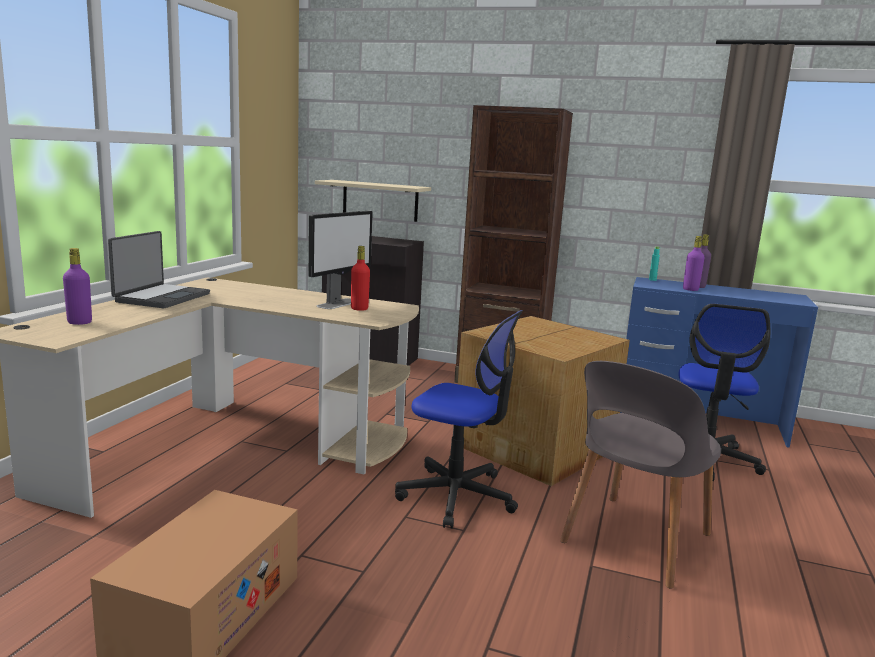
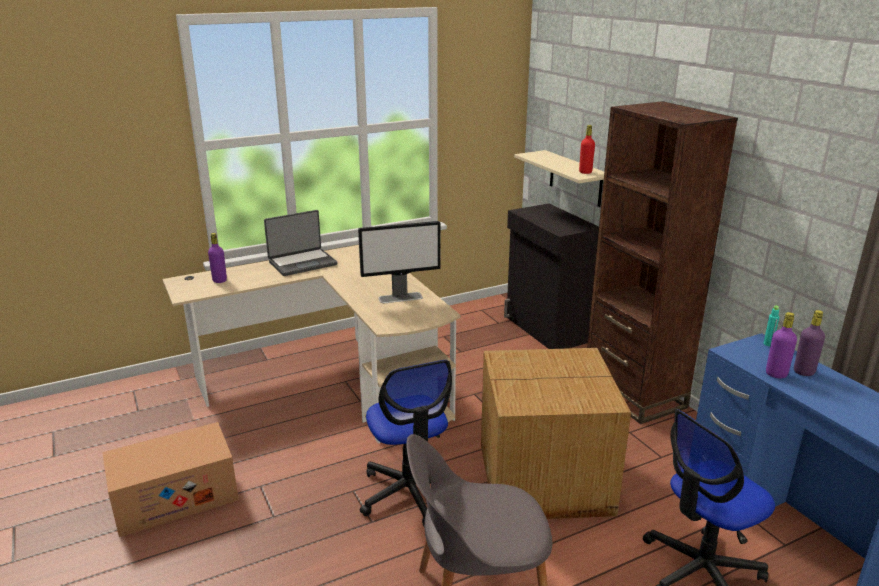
camera: 45 degrees right, 10 degrees up
(359, 309) = (403, 308): red bottle -> red bottle (585, 172)

